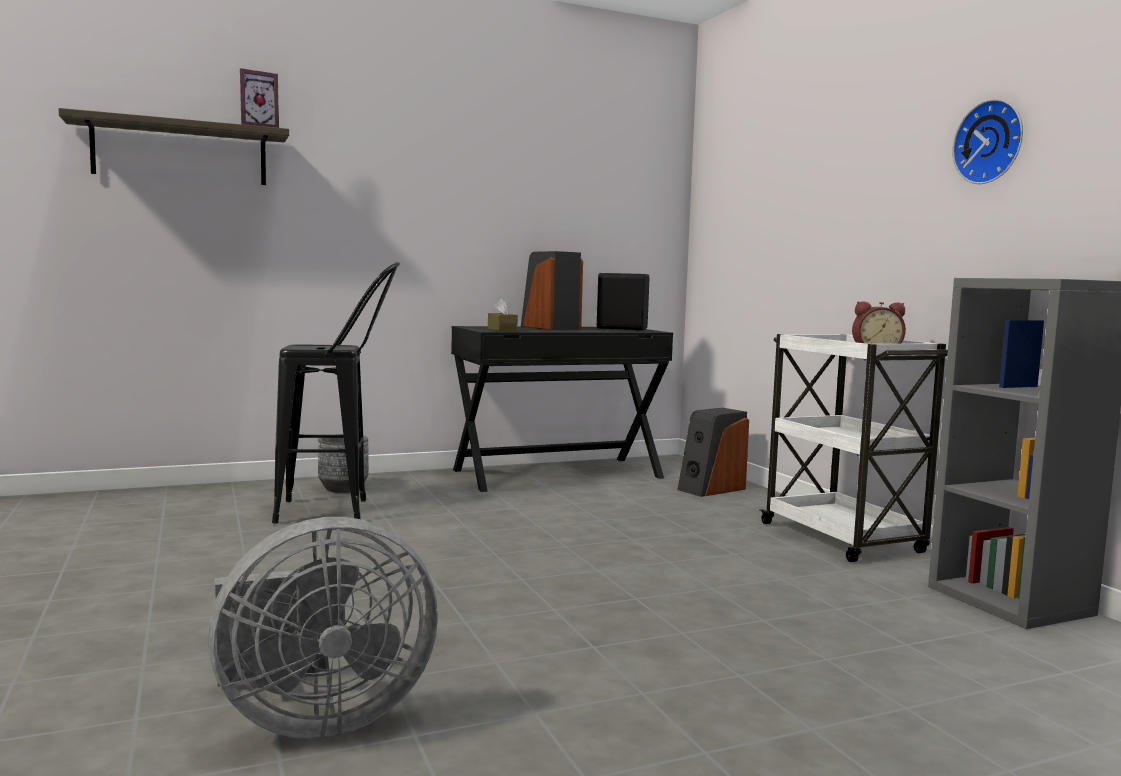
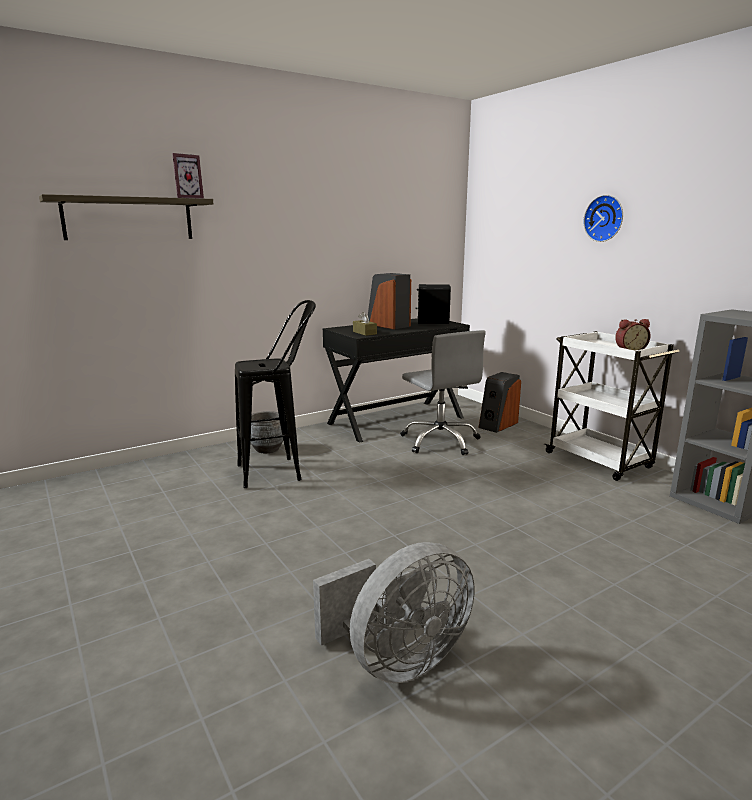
camera: 10 degrees left, 10 degrees up
(604, 499) = (440, 441): none -> grey office chair
(991, 142) = (712, 217): wall clock -> wall clock (605, 218)

